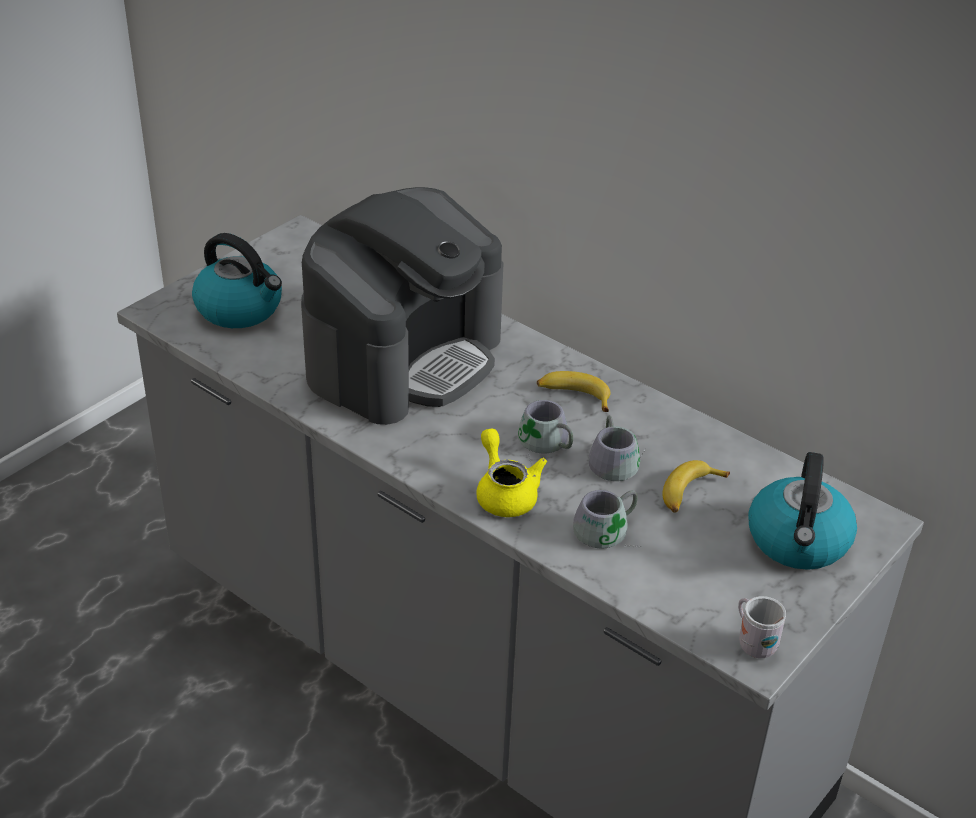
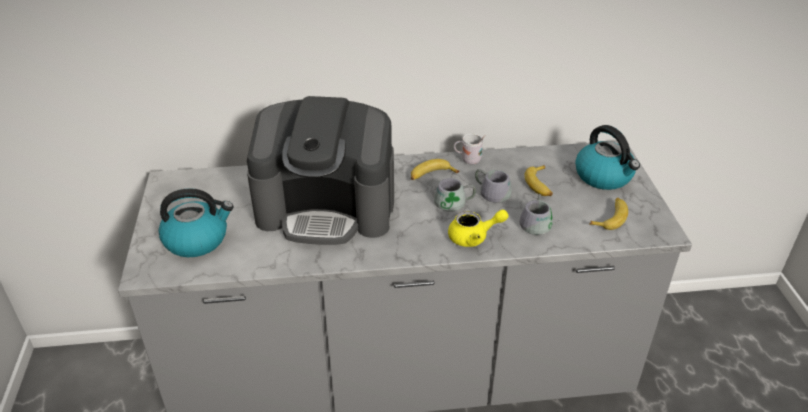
camera: 45 degrees left, 0 degrees up
(404, 358) = (327, 208): coffee machine -> coffee machine turned 105 degrees clockwise
(505, 493) = (473, 237): yellow teapot -> yellow teapot turned 150 degrees clockwise
(713, 591) = (610, 217): none -> banana
(753, 642) = (654, 226): white mug -> white mug (468, 160)

